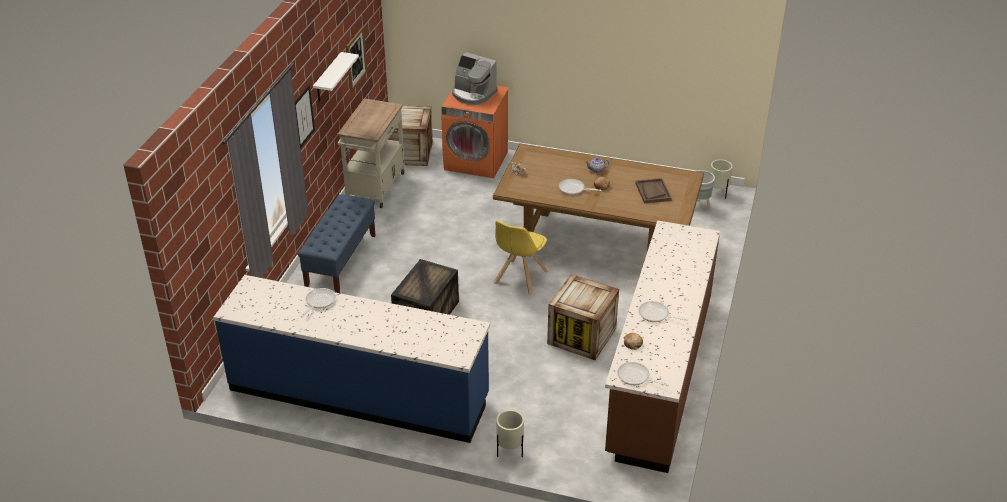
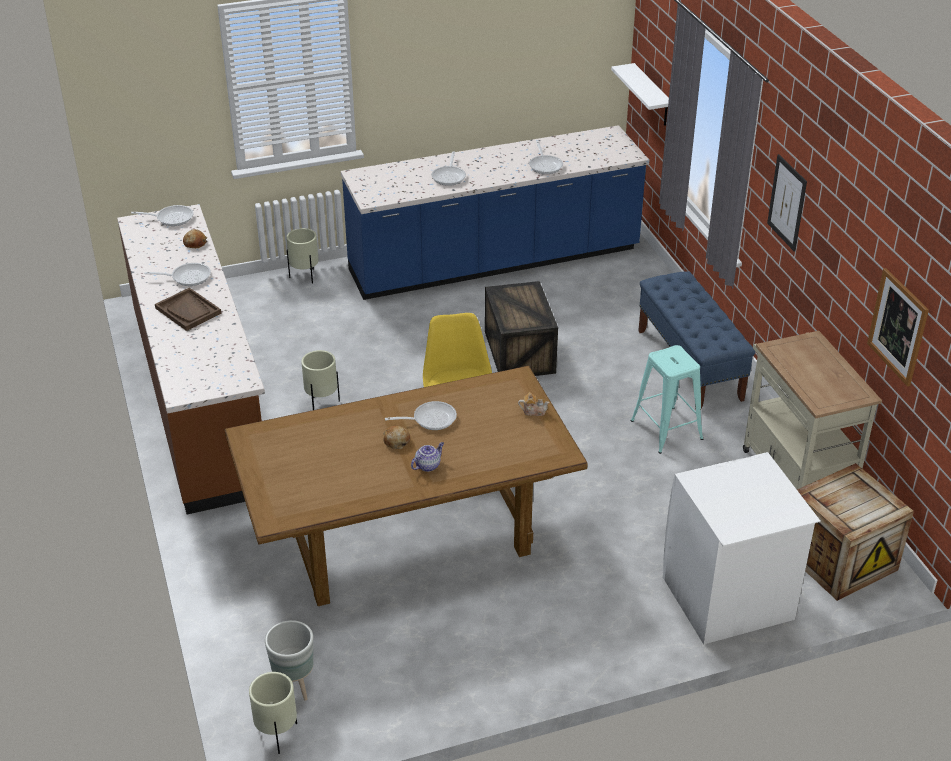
camera: 145 degrees right, 0 degrees up
(328, 78) = (838, 240): white shelf -> white shelf (652, 96)
(396, 323) = (449, 176): none -> frying pan
(404, 234) = (666, 430): none -> turquoise stool
(473, 94) = (755, 499): coffee machine -> none
(477, 160) = (727, 599): orange washing machine -> white washing machine
(581, 336) = (321, 403): crate -> beige planter
(653, 192) = (314, 464): brown tray -> brown tray (188, 311)

